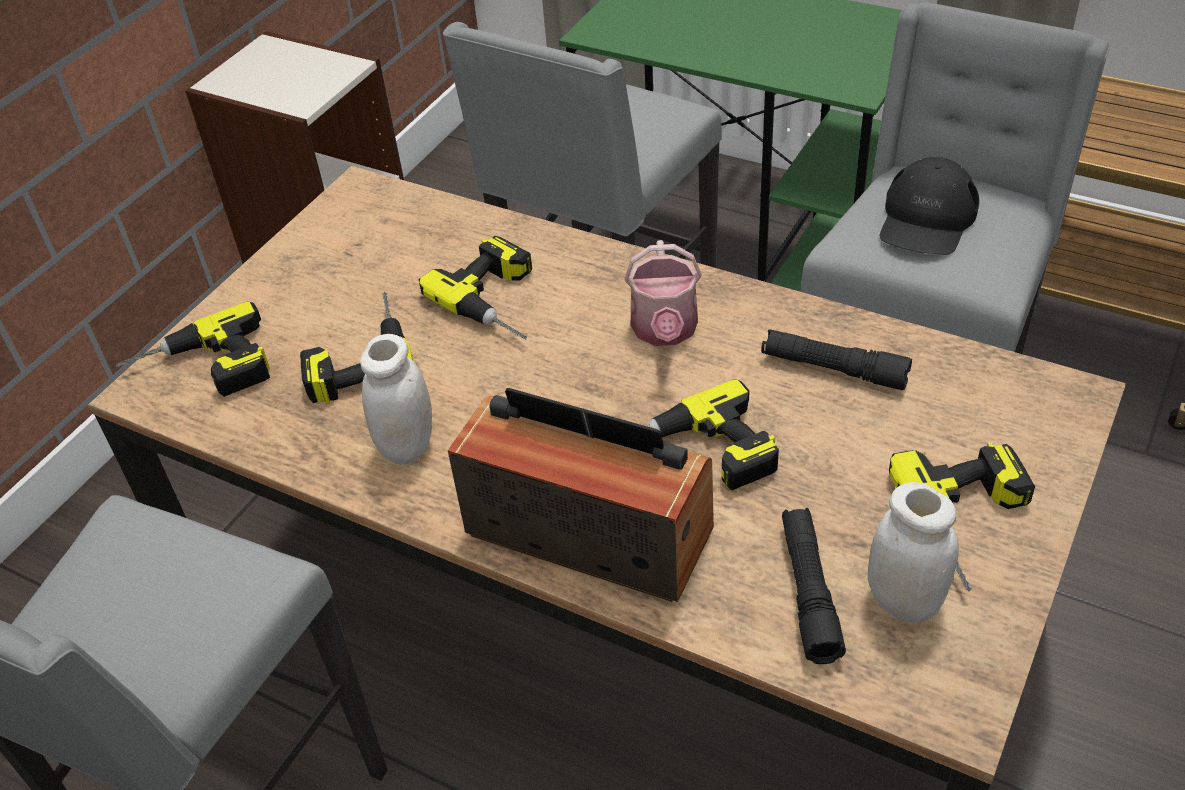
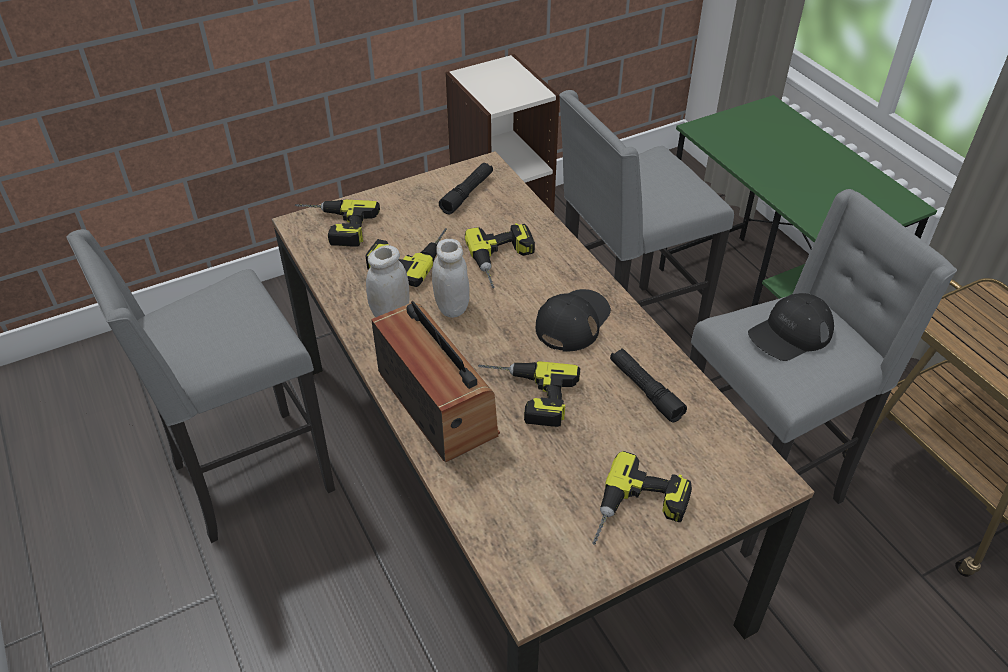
camera: 30 degrees right, 0 degrees up
(665, 331) = (573, 321): watering can -> black cap
(808, 592) = (515, 496): black flashlight -> black flashlight (467, 193)
(904, 601) = (559, 530): white jar -> white jar (452, 307)

